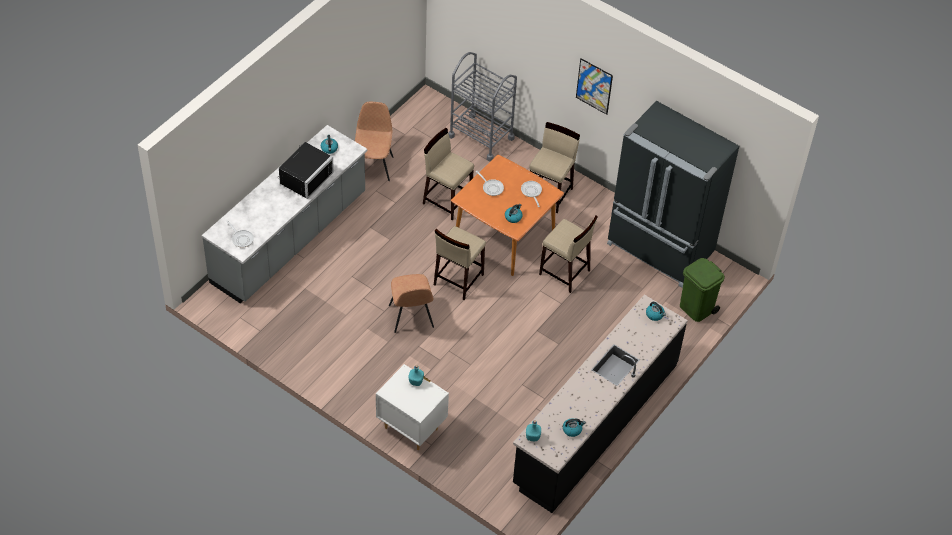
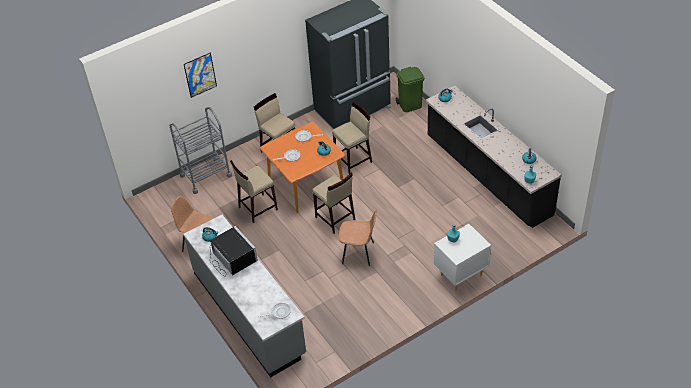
camera: 65 degrees left, 5 degrees down
(594, 86) = (259, 57): picture -> picture (200, 75)

